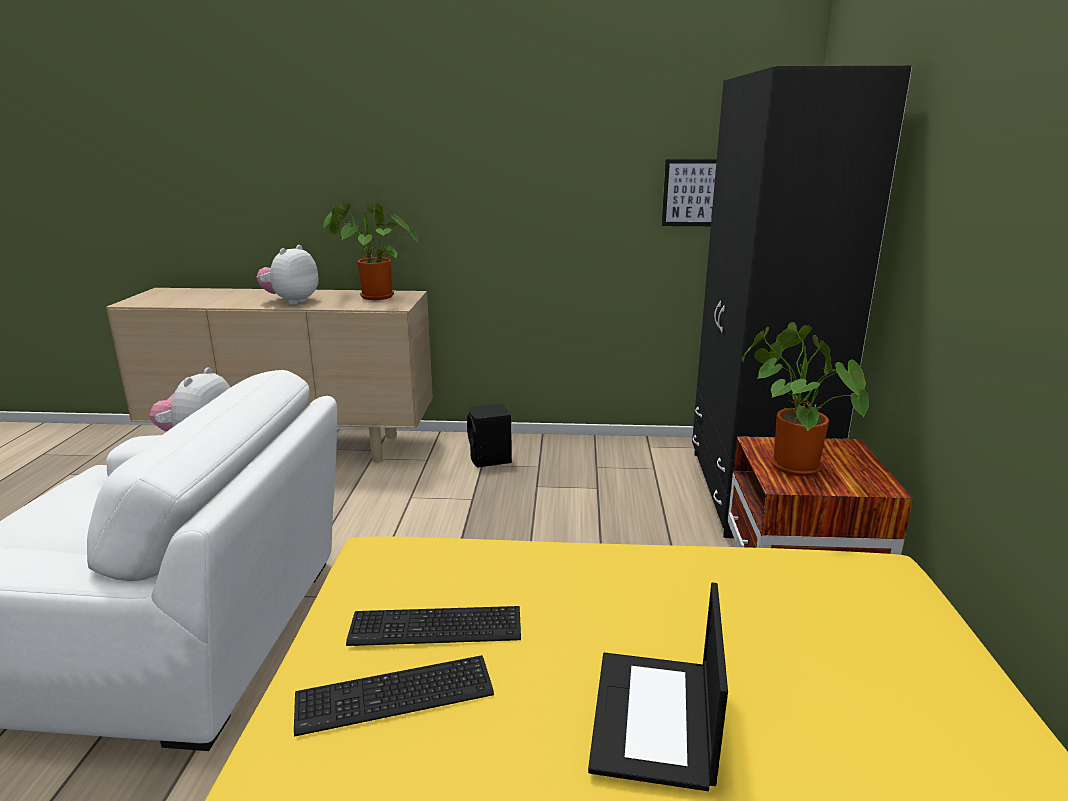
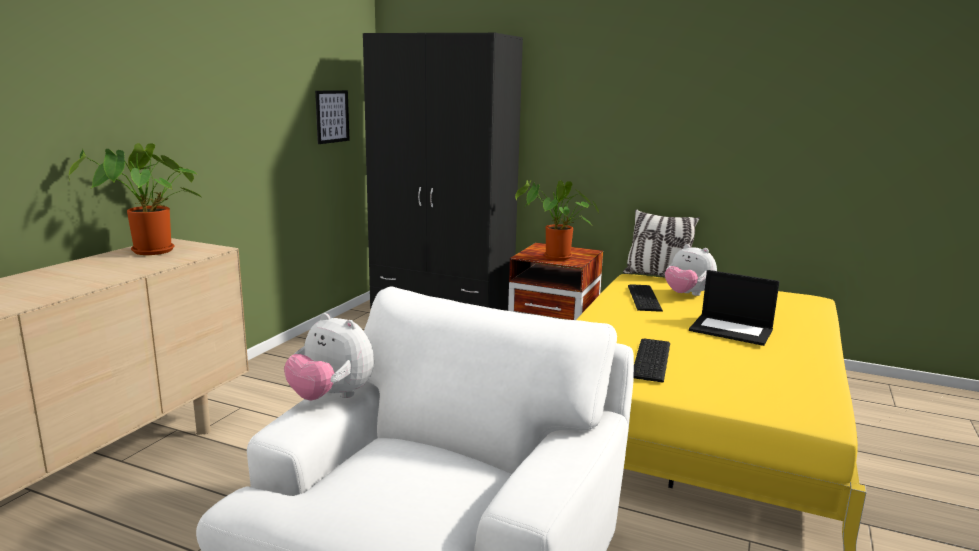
camera: 70 degrees left, 5 degrees down
(291, 301) = (90, 277): plush toy -> plush toy (687, 294)
(397, 696) = (709, 375): keyboard -> keyboard (645, 298)
(490, 459) = (282, 380): black speaker -> none
(942, 595) = (657, 276): none -> pillow

